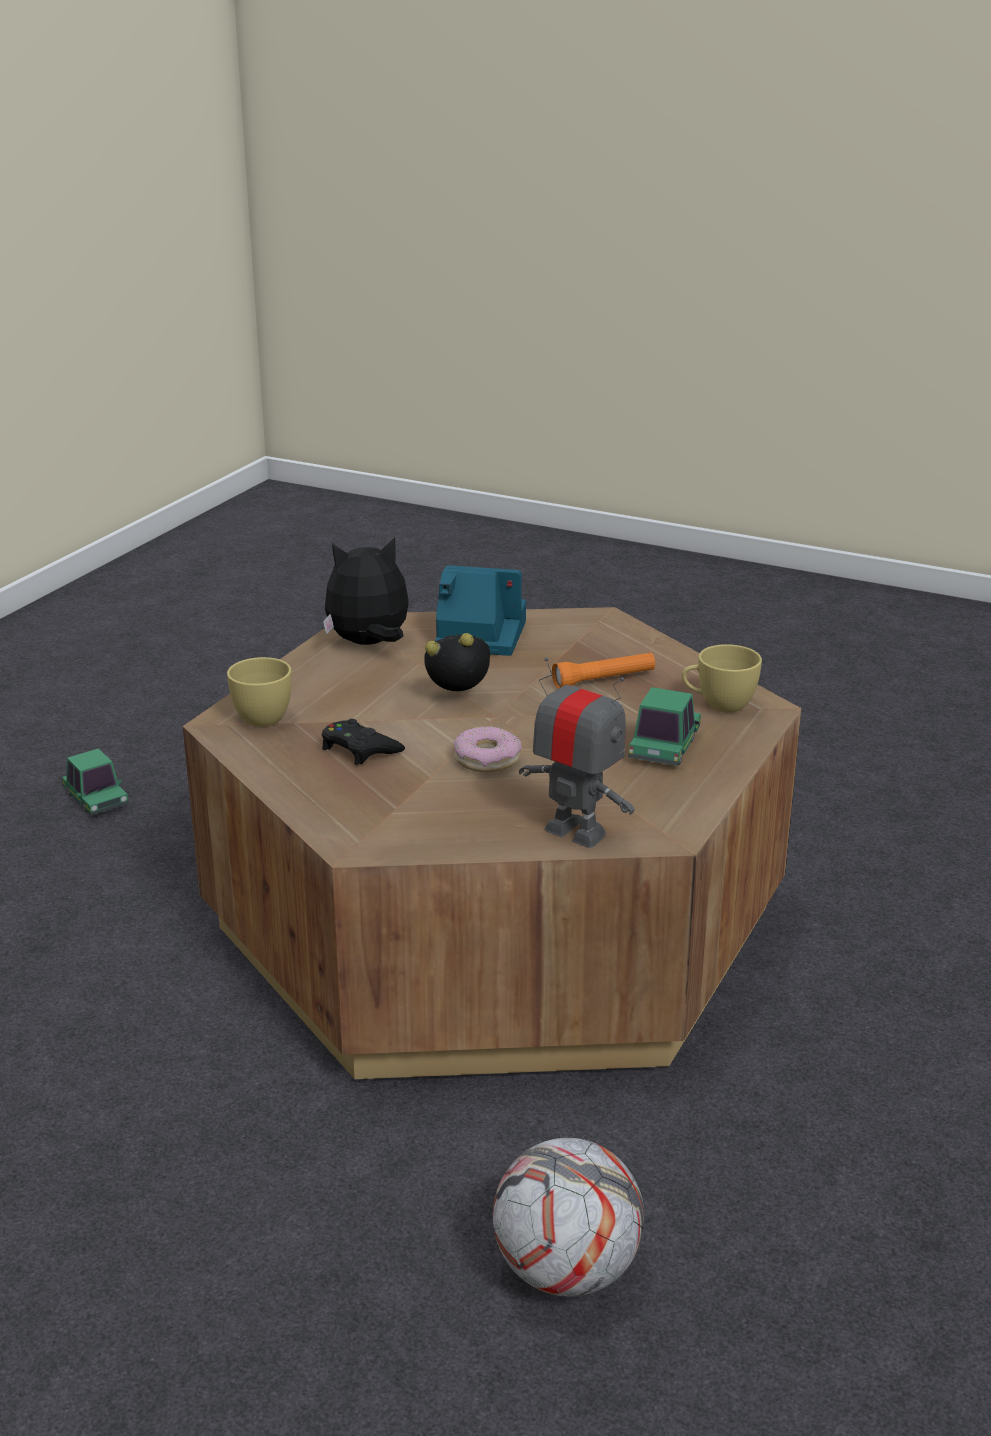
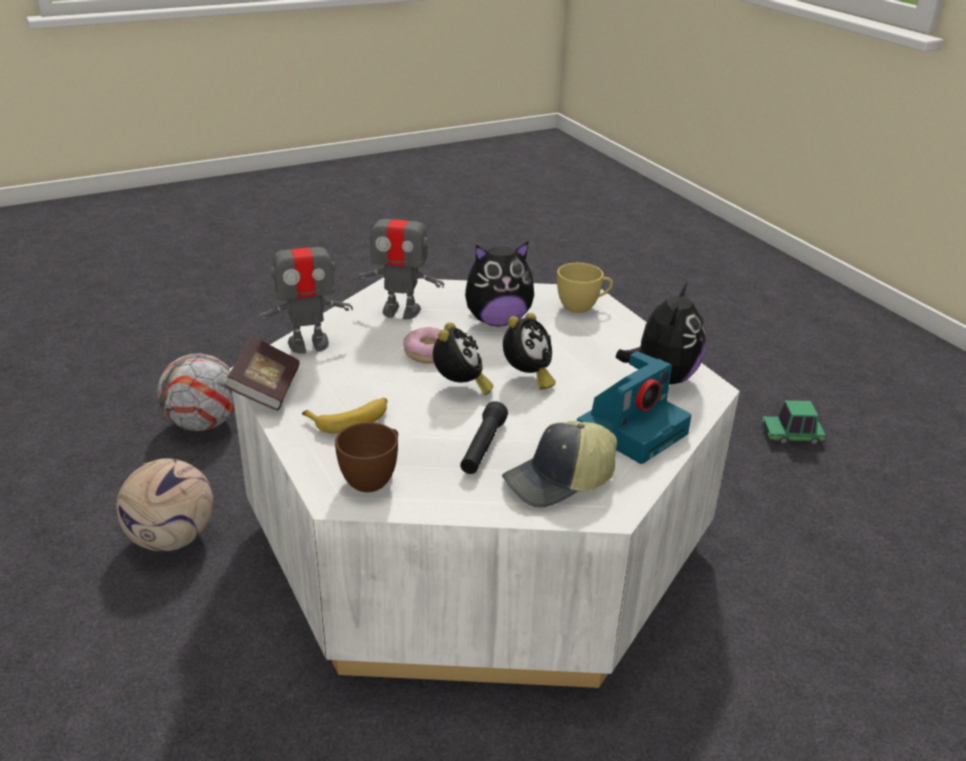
camera: 125 degrees right, 5 degrees up
(359, 749) = (497, 321): black game controller -> plush toy
(416, 812) = (401, 311): none -> toy robot
(494, 920) = (478, 532): brown coffee table -> white coffee table
(527, 720) = (460, 387): none -> alarm clock
(597, 641) = (560, 481): none -> cap
(604, 680) = (483, 447): orange flashlight -> black flashlight
(664, 747) = (350, 420): toy car -> banana
(694, 811) = (266, 390): none -> book
(718, 705) = (373, 478): yellow cup -> brown cup
(784, 1120) = (171, 539): none -> football

